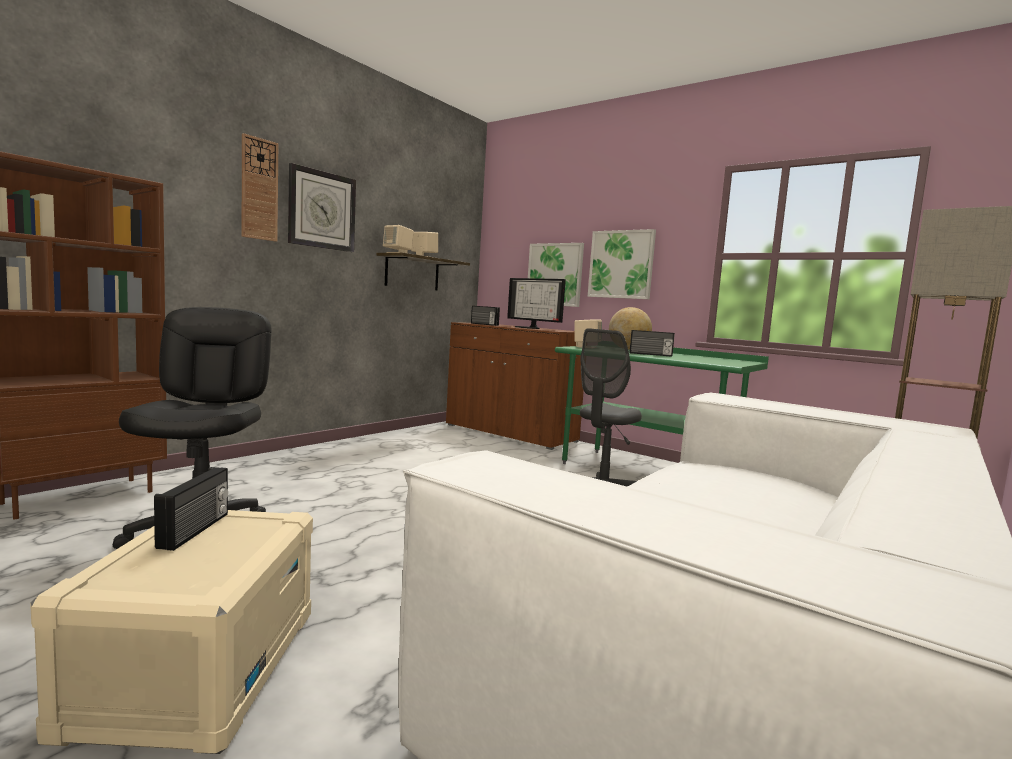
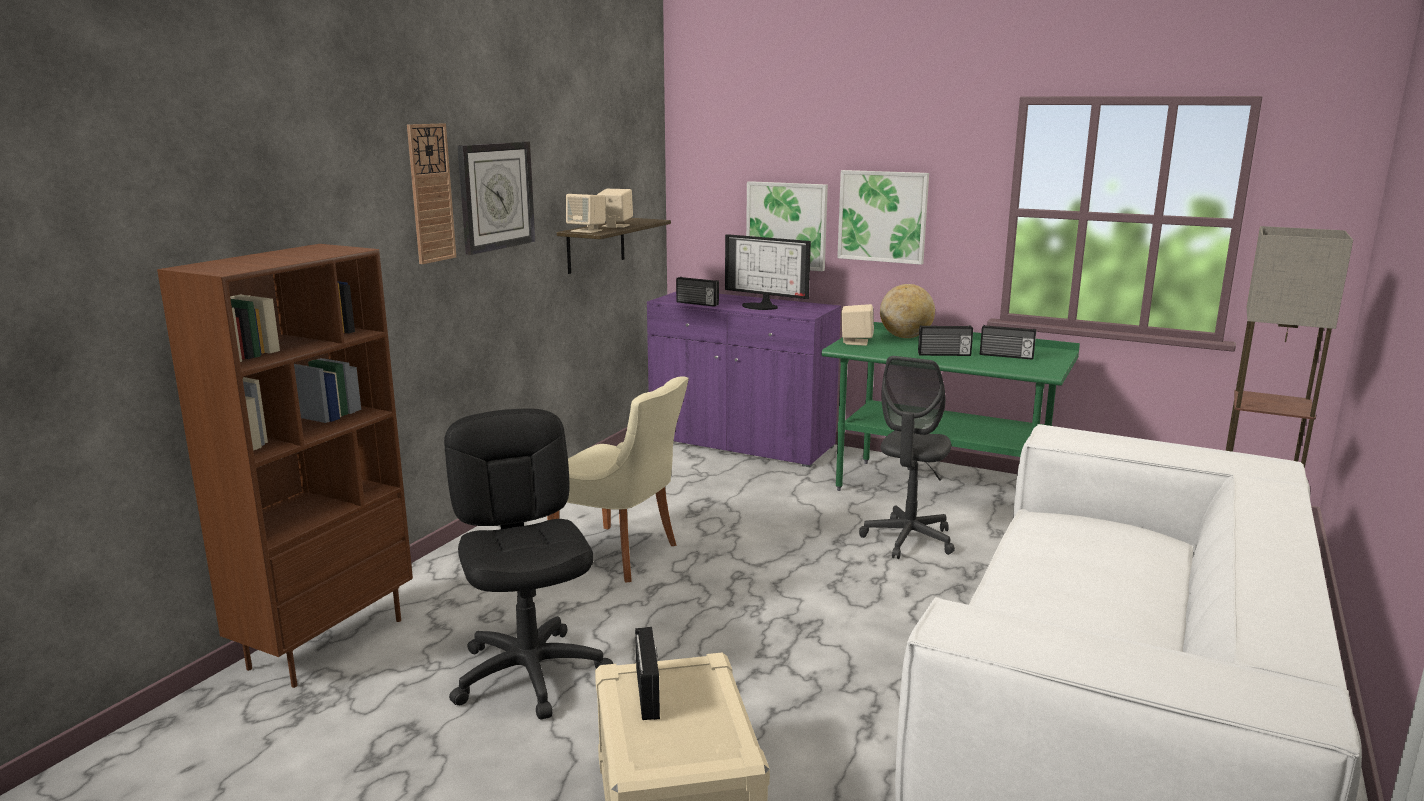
camera: 10 degrees left, 10 degrees up
(360, 477) = (620, 555): none -> beige chair
(510, 433) = (741, 443): brown cabinet -> purple cabinet
(702, 358) = (1006, 356): none -> radio

